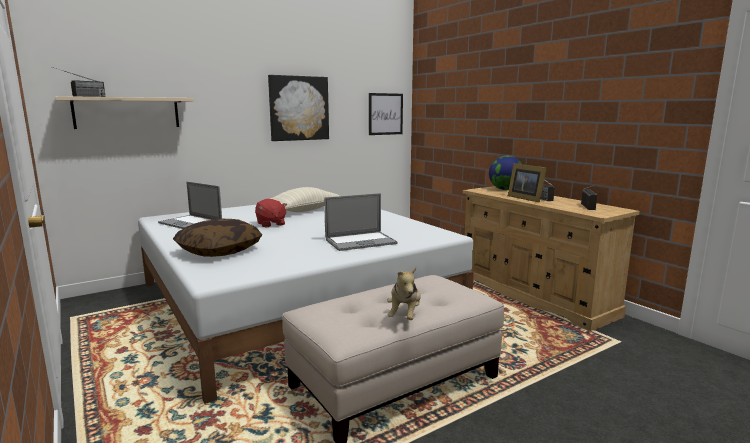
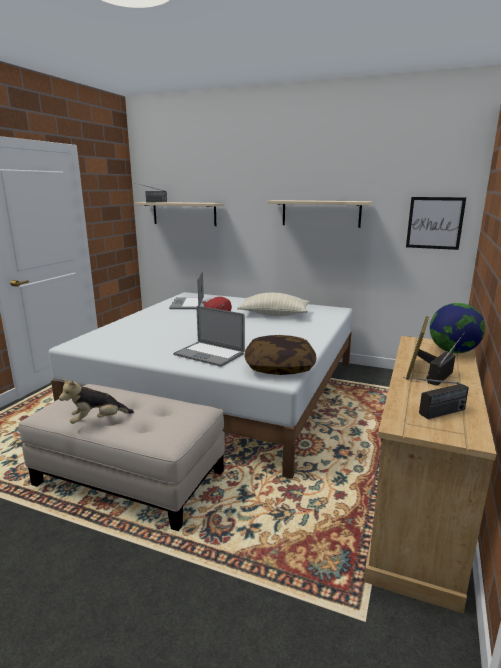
camera: 55 degrees right, 5 degrees up
(219, 250) = (134, 328): pillow -> pillow (279, 367)
(299, 108) = (321, 213): picture -> beige shelf

